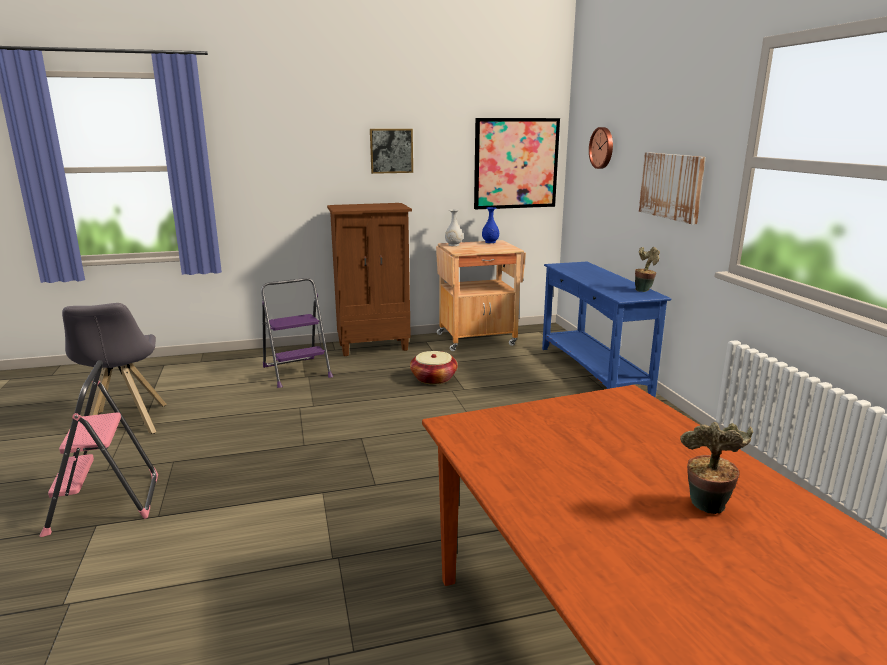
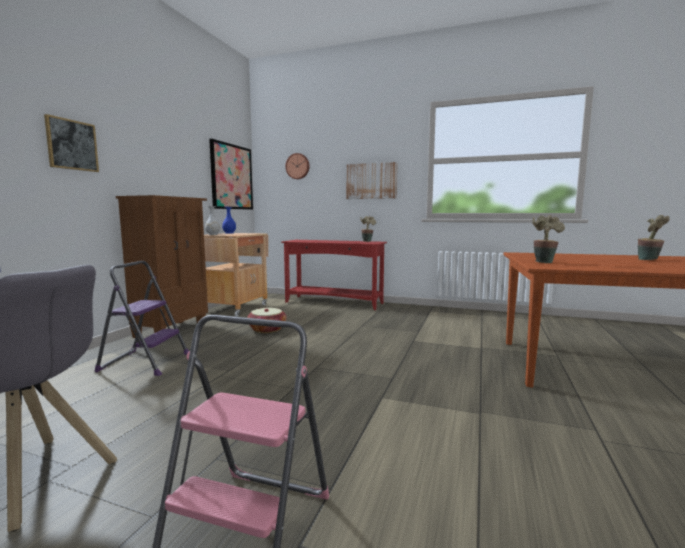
camera: 55 degrees left, 10 degrees down
(391, 151) = (159, 153): picture -> picture (72, 145)
(510, 422) = (544, 262): none -> potted plant
(594, 371) = (334, 302): blue console table -> red console table

